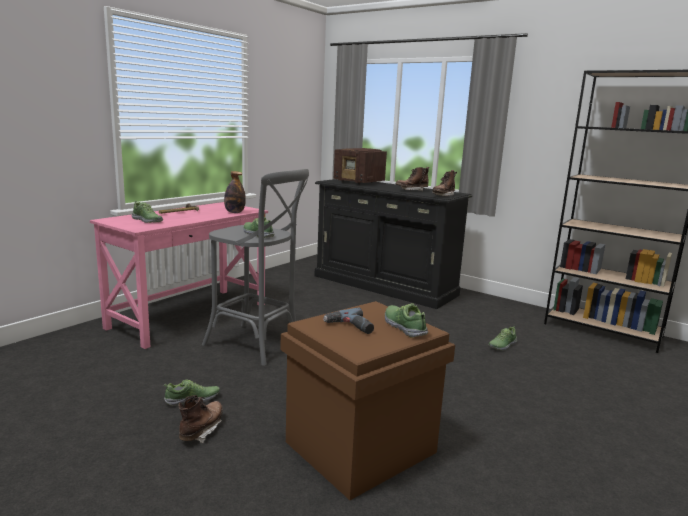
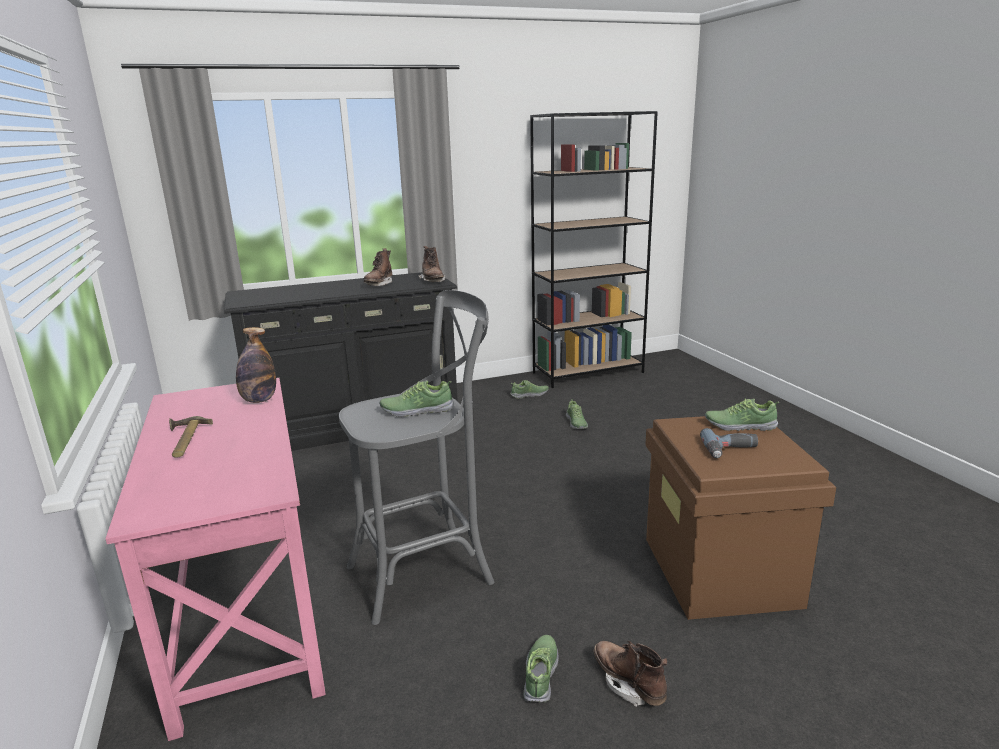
camera: 55 degrees left, 5 degrees up
(147, 221) = (217, 477): shoe -> shoe (529, 395)
(359, 182) = (281, 293): radio -> none

